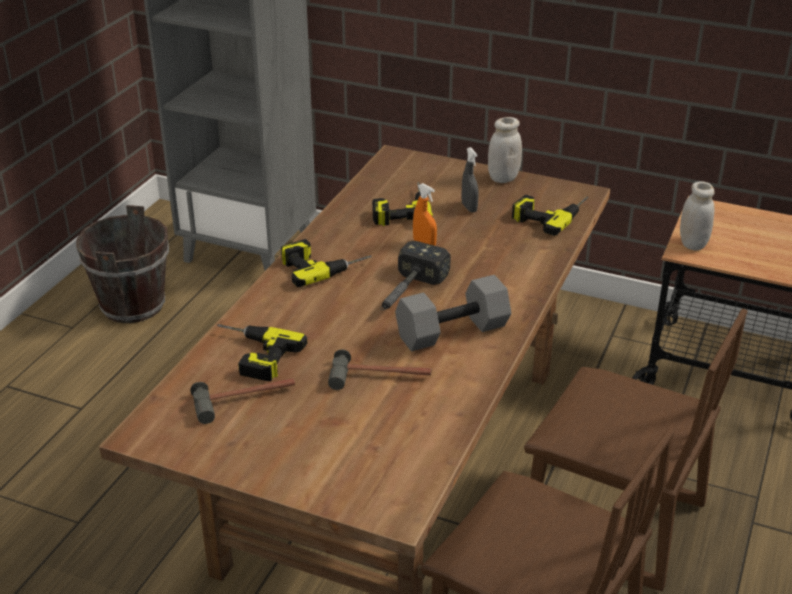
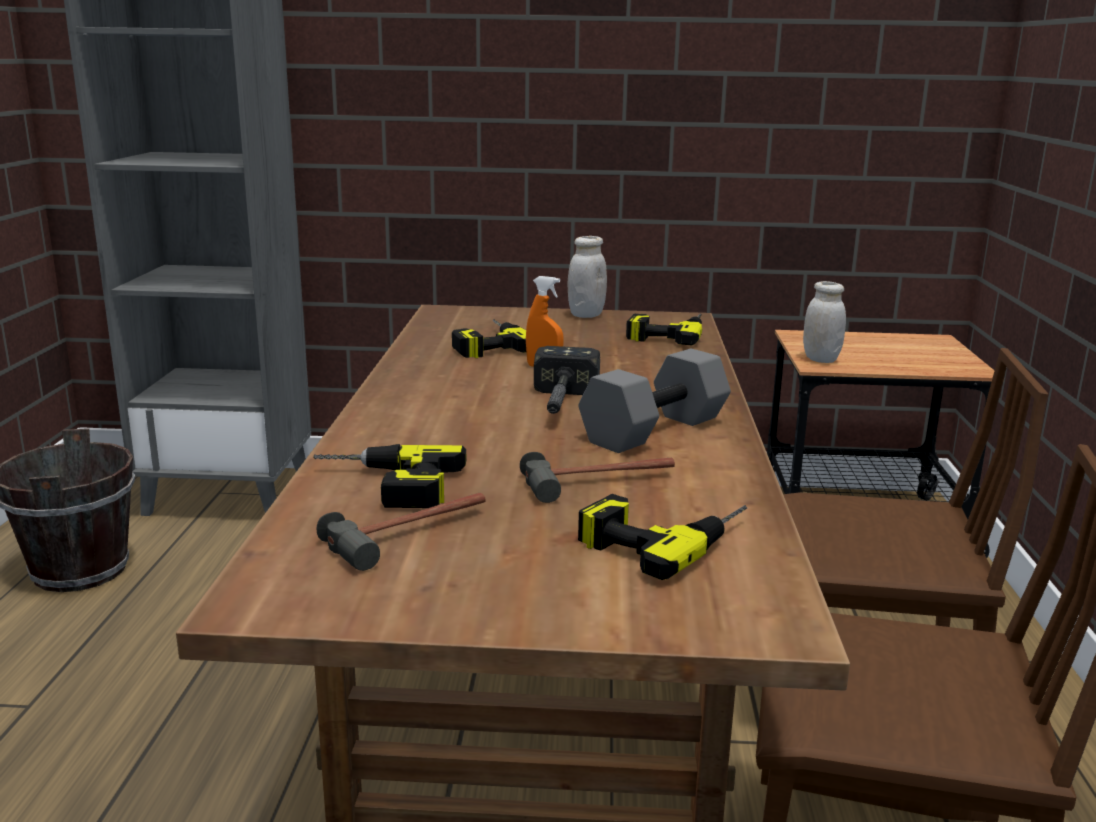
camera: 20 degrees left, 15 degrees down
(323, 264) = (424, 394): power drill -> power drill (663, 537)
(469, 208) = (569, 337): grey spray bottle -> none

